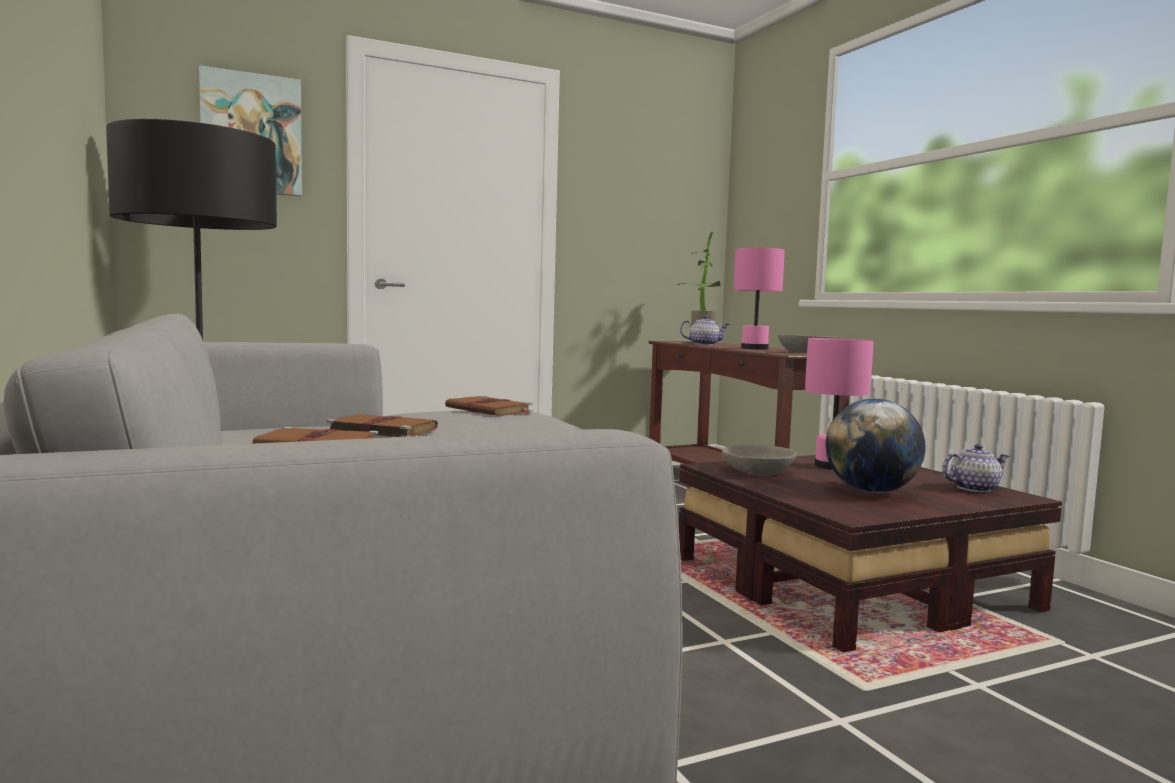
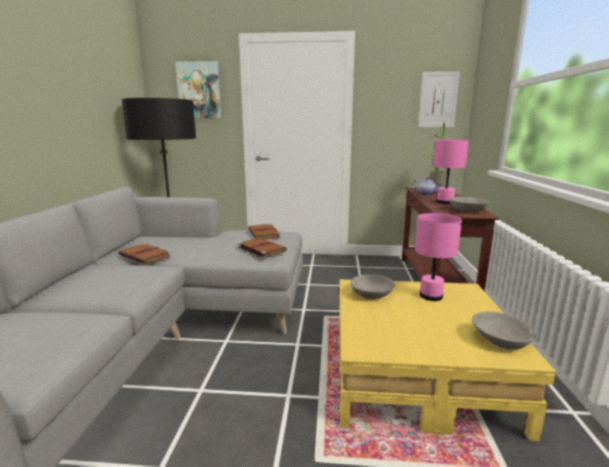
camera: 30 degrees right, 10 degrees up
(380, 430) = (188, 246): brown book -> brown book (261, 249)
(684, 199) = (438, 100): none -> picture
(846, 582) = (415, 371): brown coffee table -> yellow coffee table
(871, 491) = (414, 327): globe -> none
(974, 488) = (500, 339): teapot -> grey bowl

